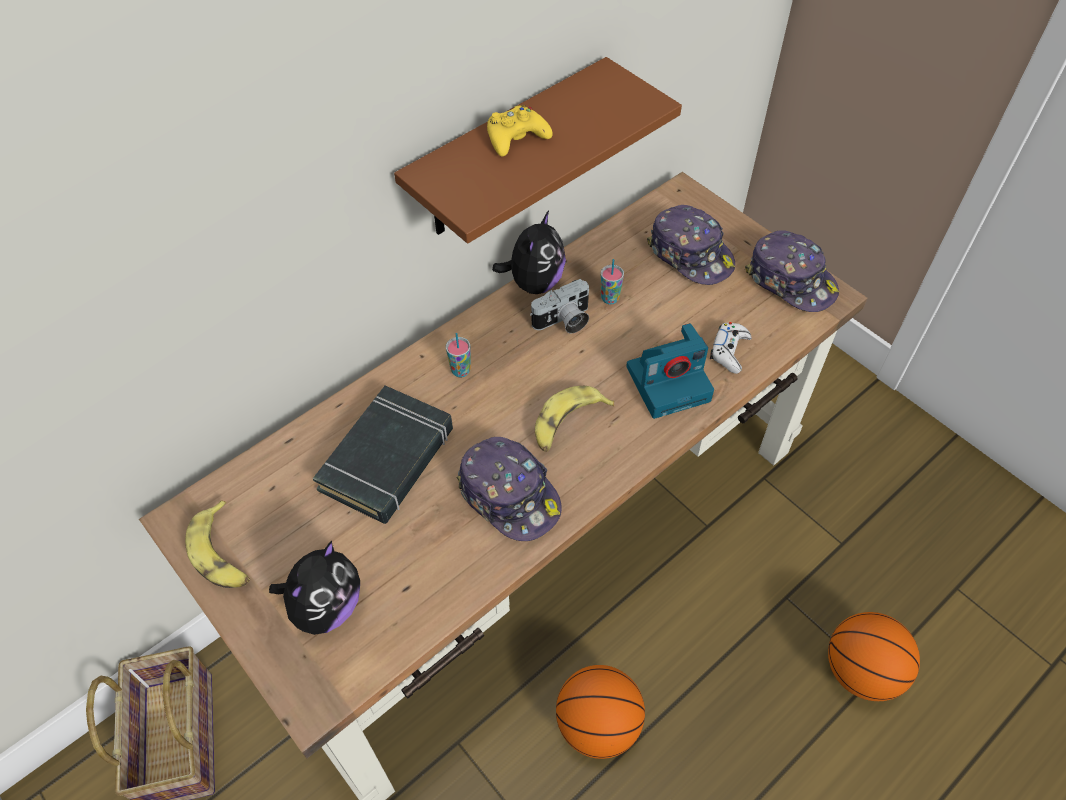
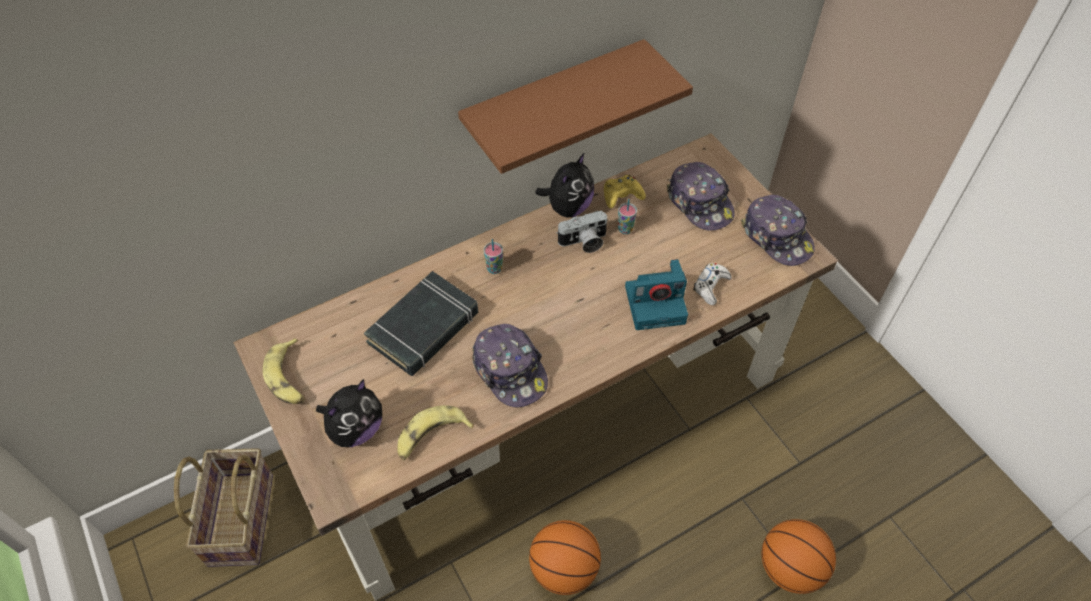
camera: 10 degrees right, 0 degrees up
(516, 138) = (556, 96): yellow game controller -> yellow game controller (621, 195)
(567, 424) = (568, 323): banana -> banana (431, 437)

